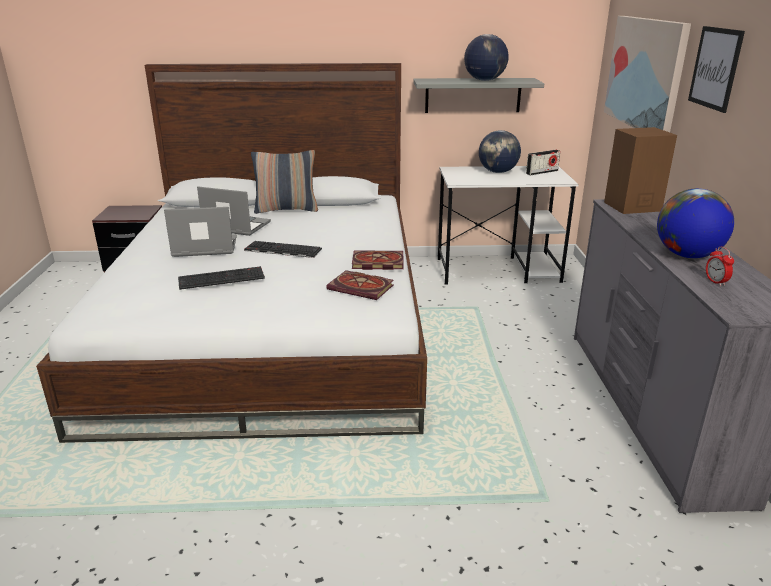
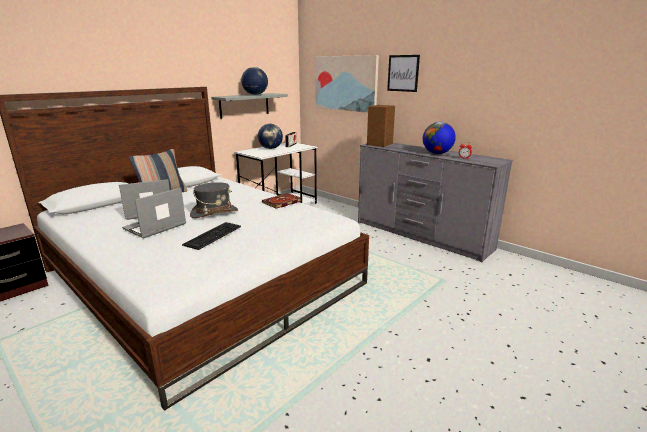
camera: 45 degrees left, 5 degrees down
(282, 250) = (214, 213): keyboard -> grey hat
(362, 287) = (300, 214): book -> none

